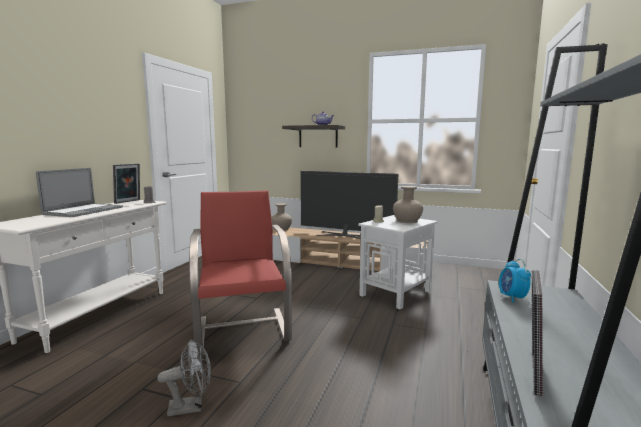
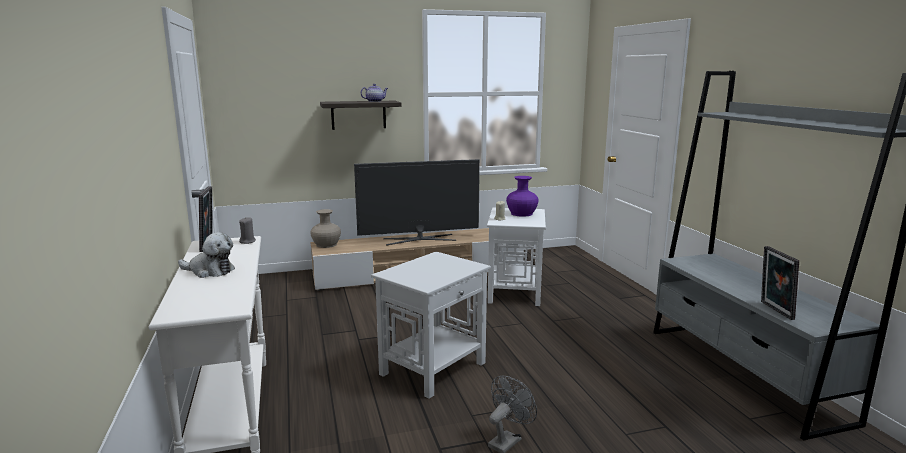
camera: 35 degrees left, 5 degrees up
(84, 211) = (209, 271): laptop -> plush toy
(242, 329) = (434, 368): red armchair -> white side table
(407, 221) = (521, 213): beige vase -> purple vase
(512, 297) = (695, 268): alarm clock -> none

